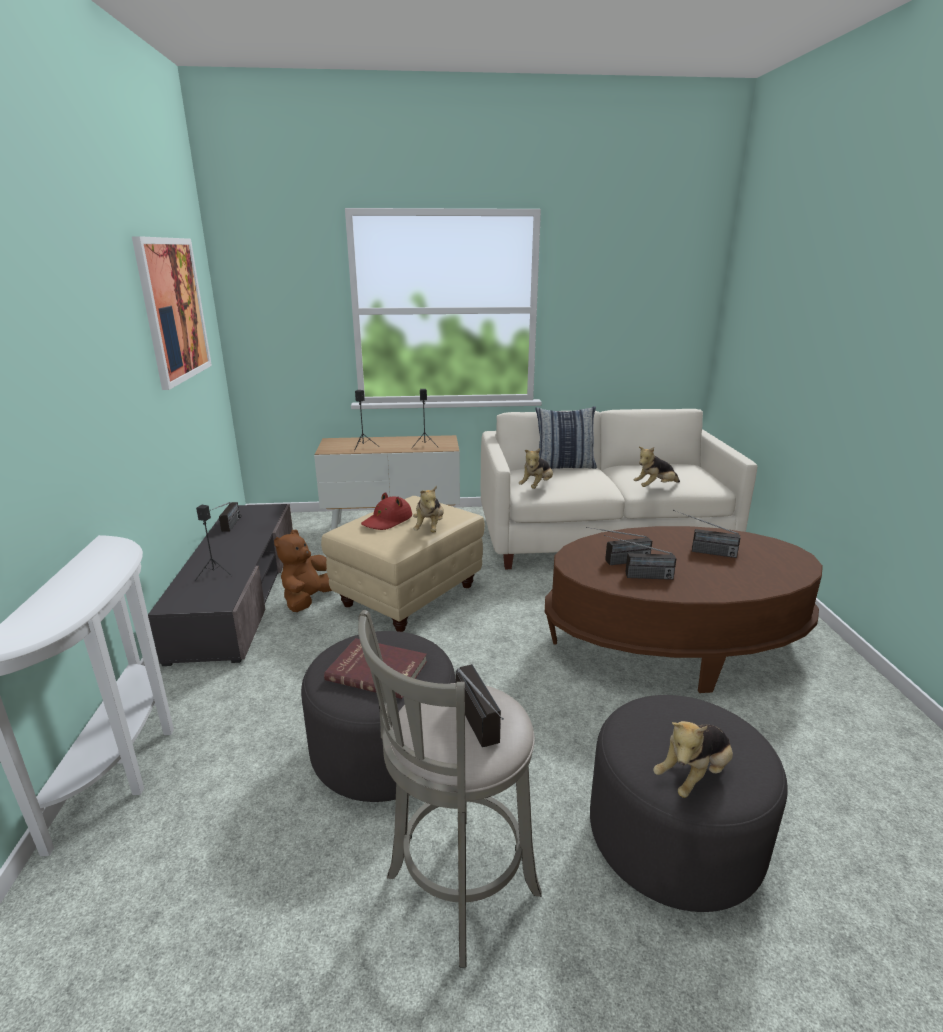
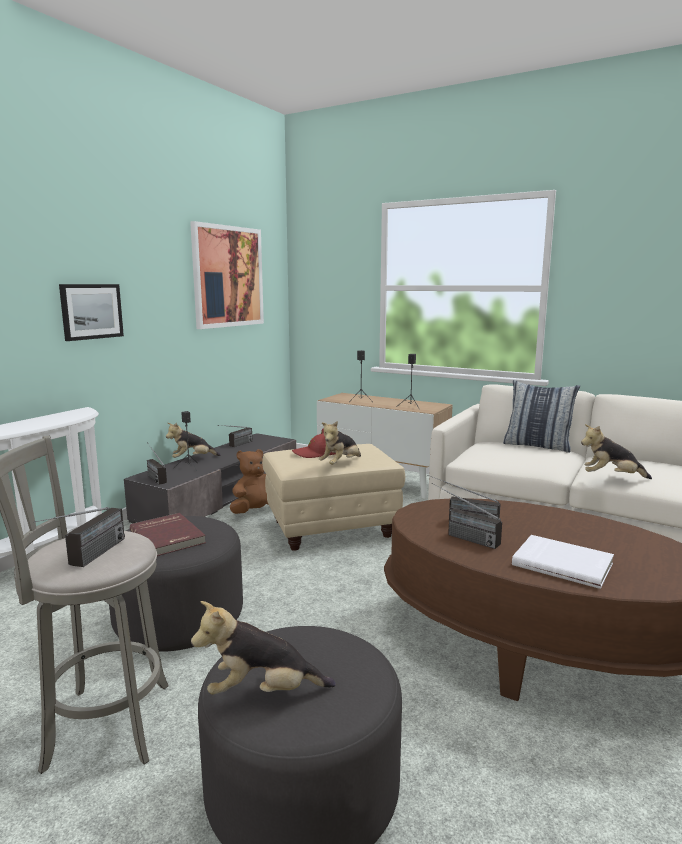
camera: 35 degrees right, 10 degrees down
(71, 395) = (91, 311): none -> picture
(537, 486) = (480, 454): plush toy -> plush toy (192, 459)
(701, 551) = (573, 537): radio -> radio (153, 477)
(726, 576) = (562, 563): none -> white book

